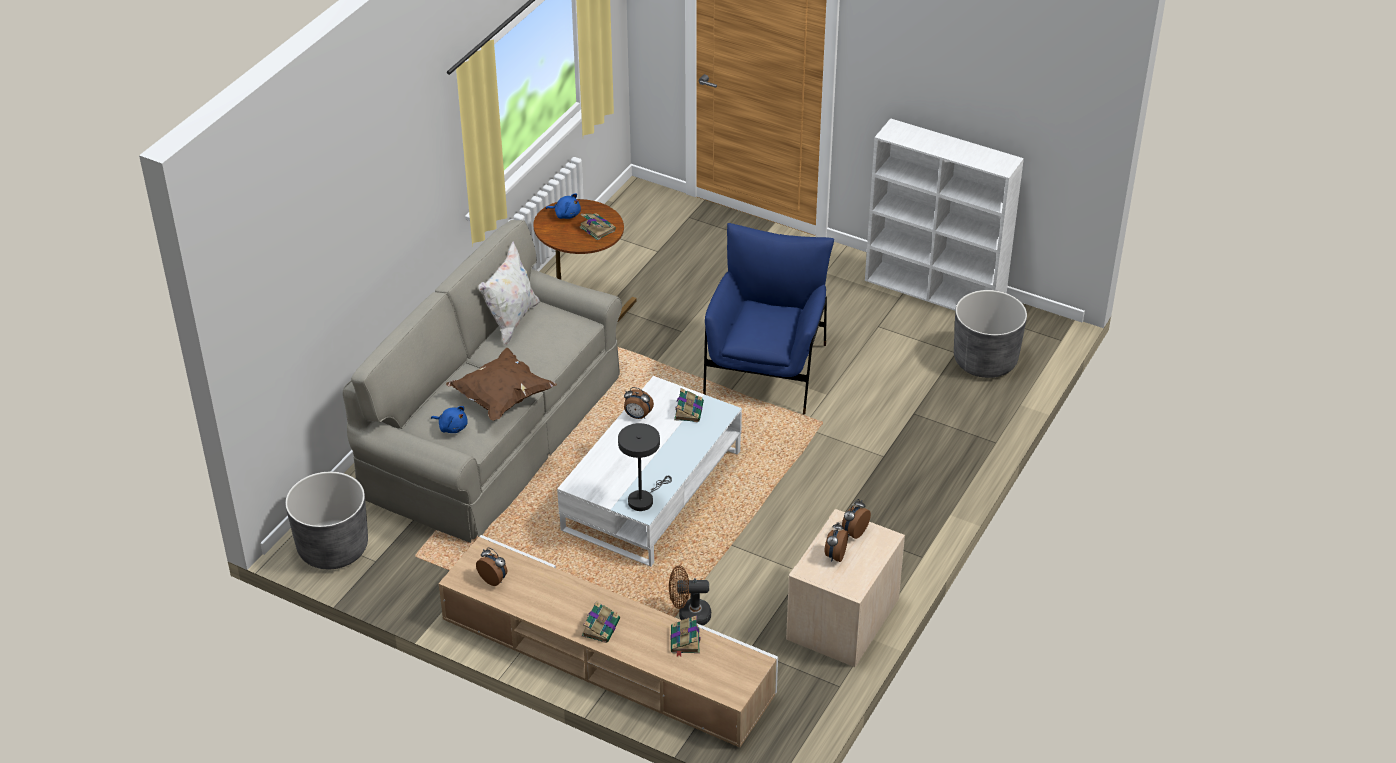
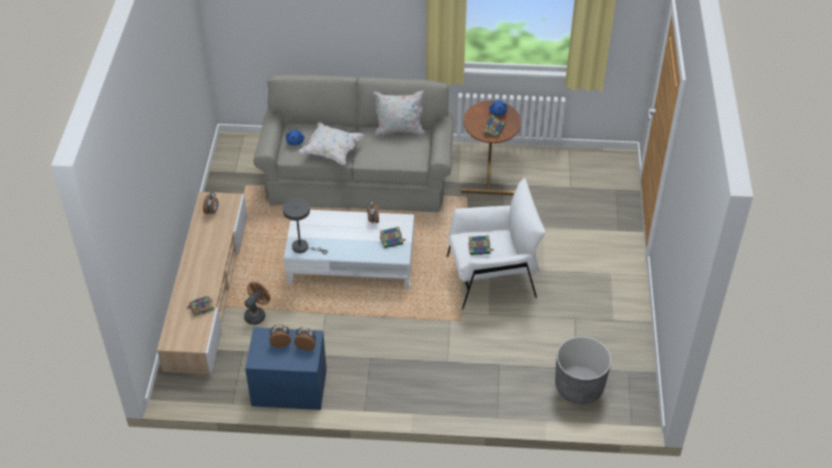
camera: 65 degrees right, 5 degrees up
(333, 548) = (236, 153): grey planter -> none
(502, 398) = (331, 151): brown pillow -> white pillow
(601, 627) = (196, 268): book -> book (479, 248)
(689, 615) = (257, 314): brown fan -> brown fan turned 60 degrees clockwise
(766, 370) = (492, 276): blue armchair -> white armchair
(842, 619) = (288, 387): beige nightstand -> blue nightstand
(936, 291) = (634, 338): white bookcase -> none

